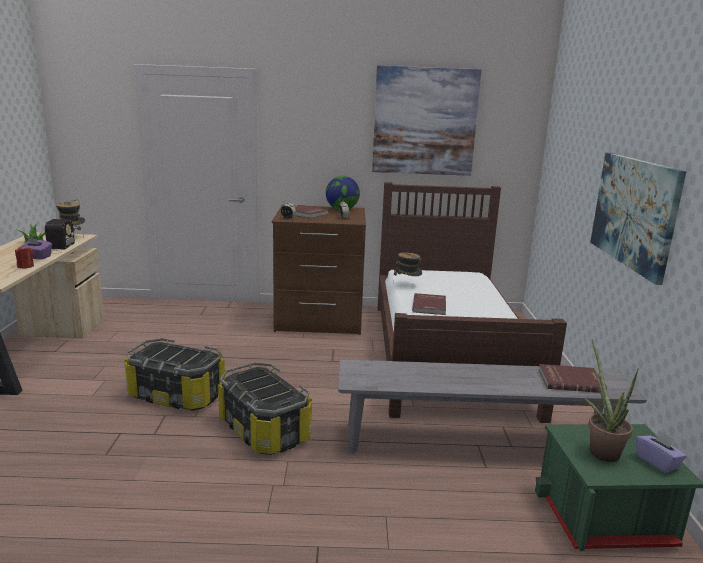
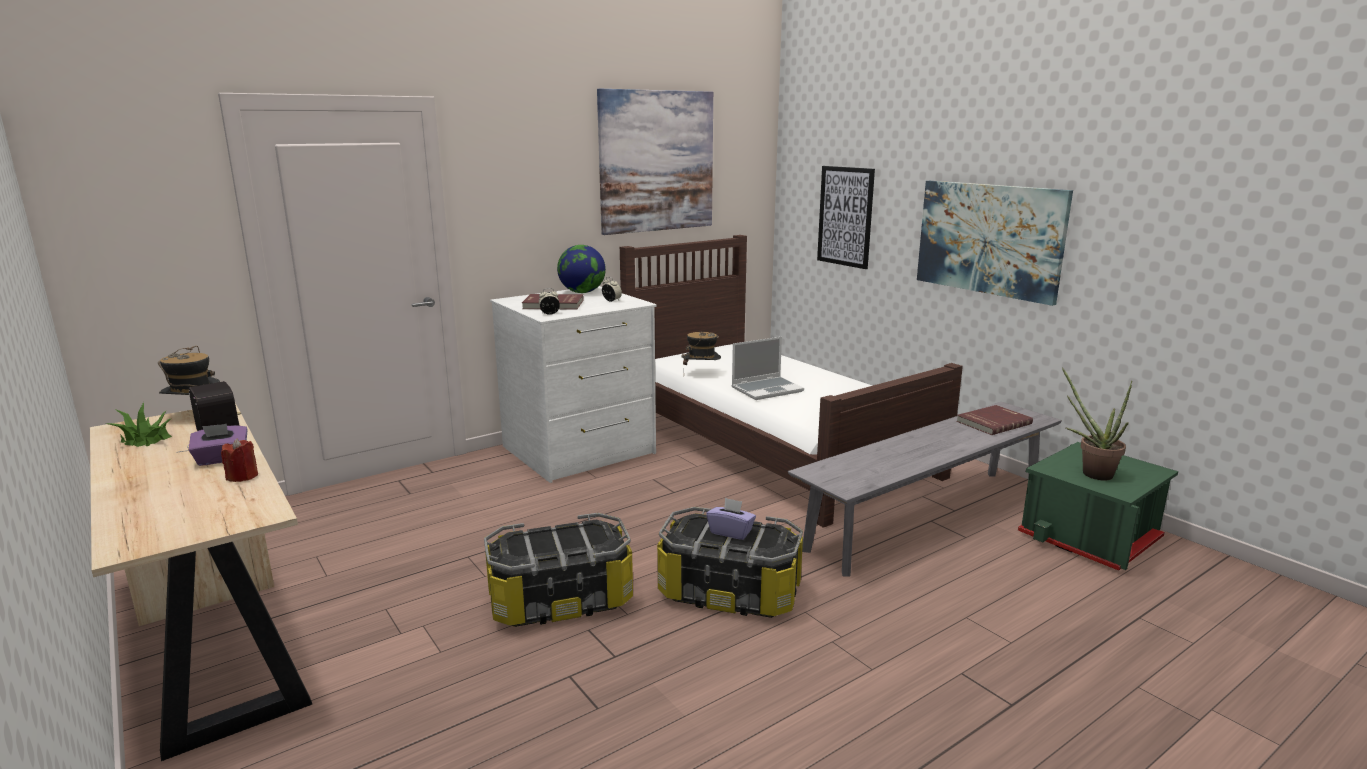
camera: 35 degrees left, 0 degrees up
(319, 319) = (579, 451): brown dresser -> white dresser
(430, 306) = (767, 389): red book -> laptop
(568, 180) = (845, 216): none -> picture
(657, 462) = (1133, 467): purple tissue box -> purple tissue box (731, 532)

